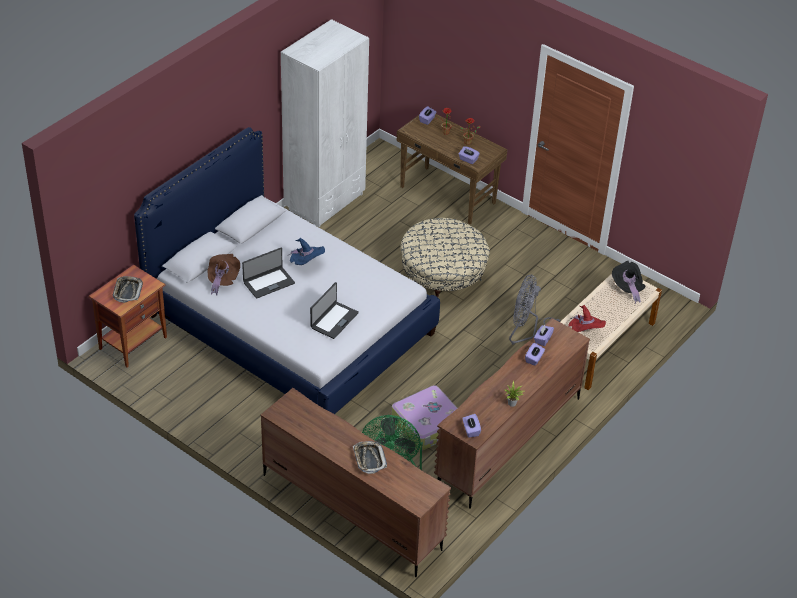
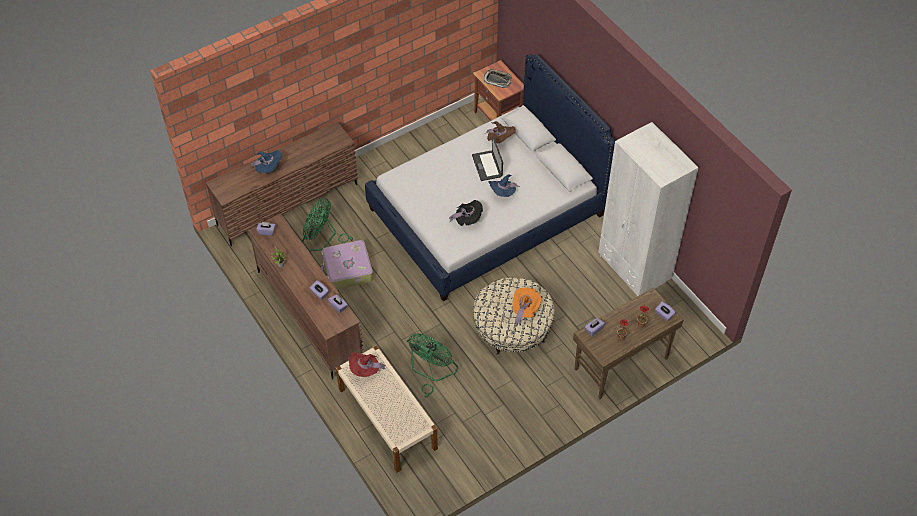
camera: 110 degrees right, 10 degrees up
(334, 320) = (429, 194): laptop -> none
(369, 459) = (269, 168): tray -> blue hat
(445, 234) = (524, 309): none -> orange hat
(527, 325) = (429, 371): grey fan -> green fan
(627, 288) = (406, 424): black hat -> black hat (468, 219)

